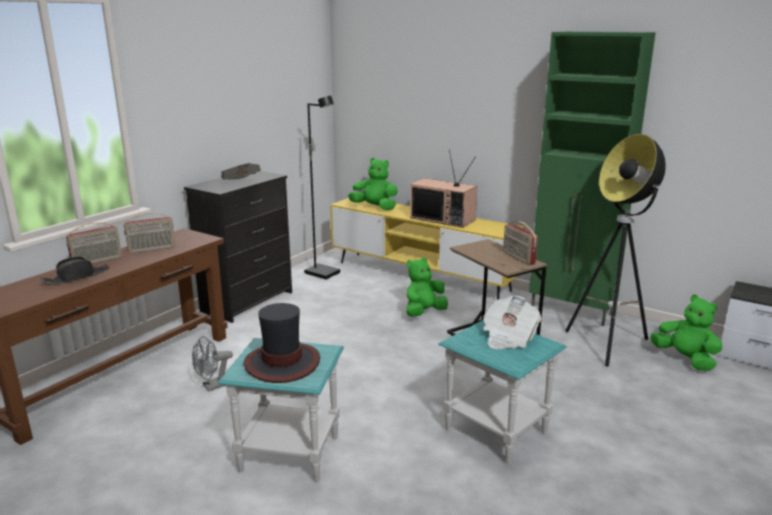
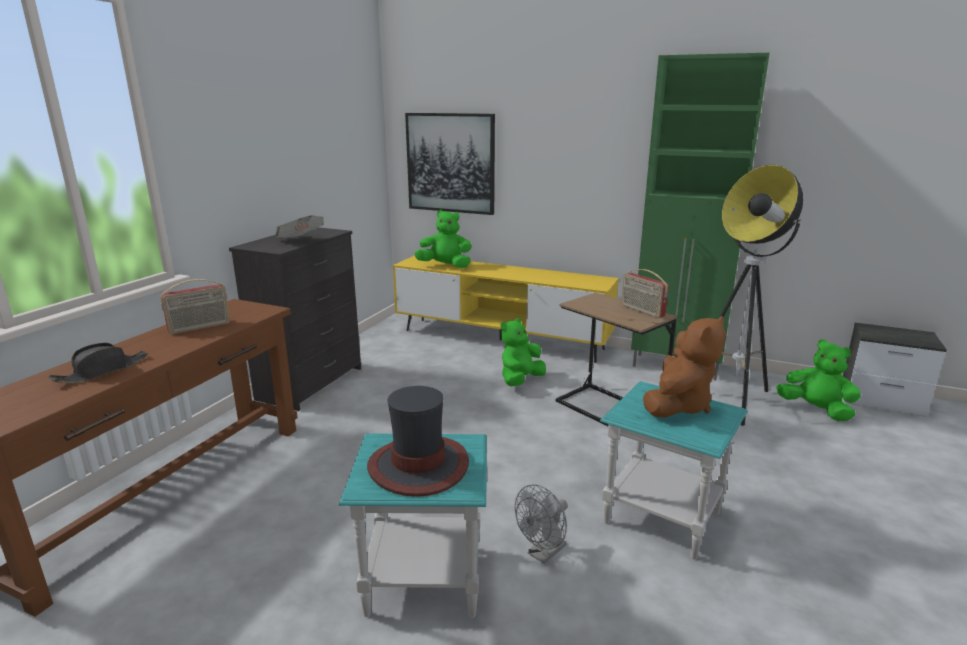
camera: 10 degrees left, 0 degrees up
(97, 261) = (127, 348): radio -> none
(213, 386) = (297, 496): grey fan -> grey fan (543, 554)
(323, 273) = (390, 343): black floor lamp -> none
(384, 116) = (450, 163): none -> picture
(444, 219) = (528, 274): television -> none
(508, 337) = (678, 405): newspaper -> brown plush toy

